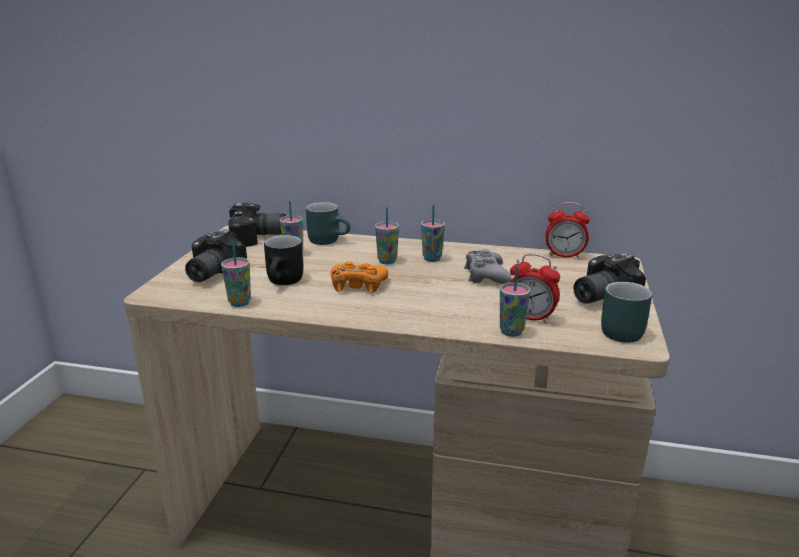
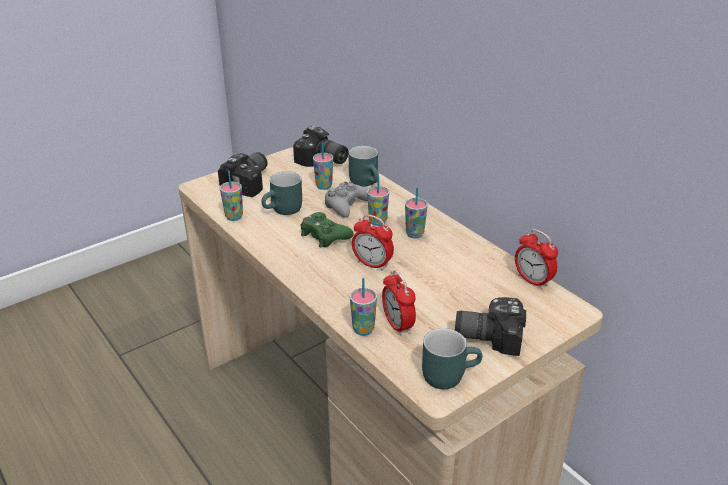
camera: 40 degrees right, 10 degrees up
(210, 273) = (250, 182): camera -> camera turned 150 degrees clockwise
(286, 281) = (284, 211): black mug -> turquoise mug
(358, 285) = (324, 235): orange game controller -> green game controller
(435, 288) = (372, 264): none -> alarm clock
(486, 275) = (430, 270): grey game controller -> grey game controller (347, 205)

